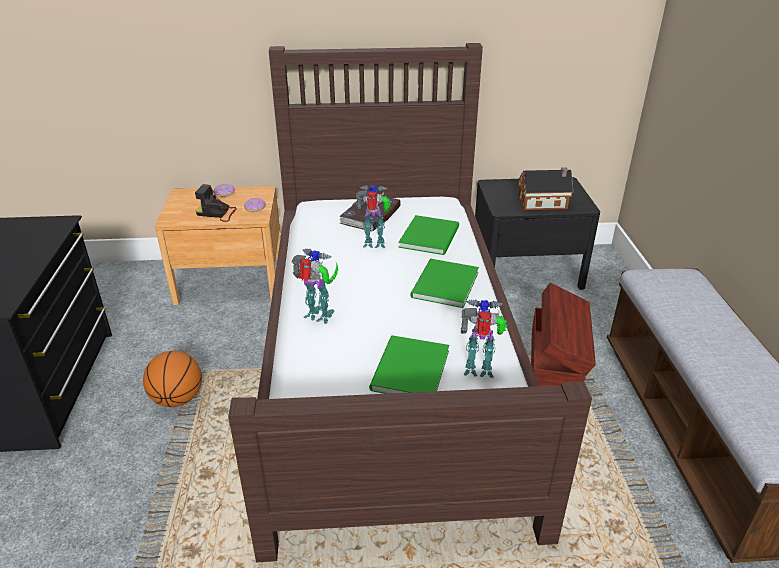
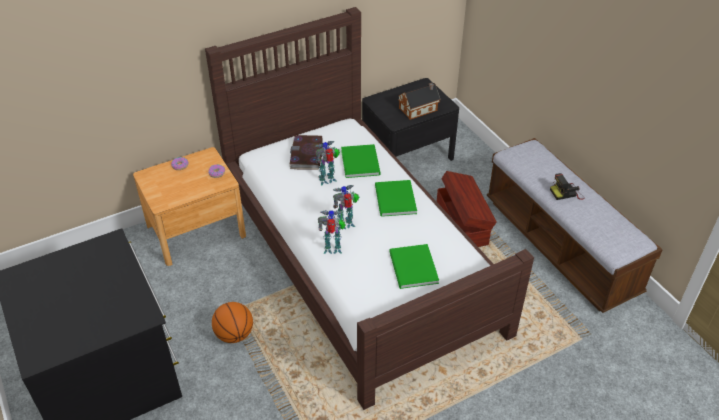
camera: 25 degrees left, 10 degrees up
(217, 213) = (192, 187): camera -> camera (566, 193)
(480, 371) = (452, 254): toy robot -> toy robot (346, 225)

